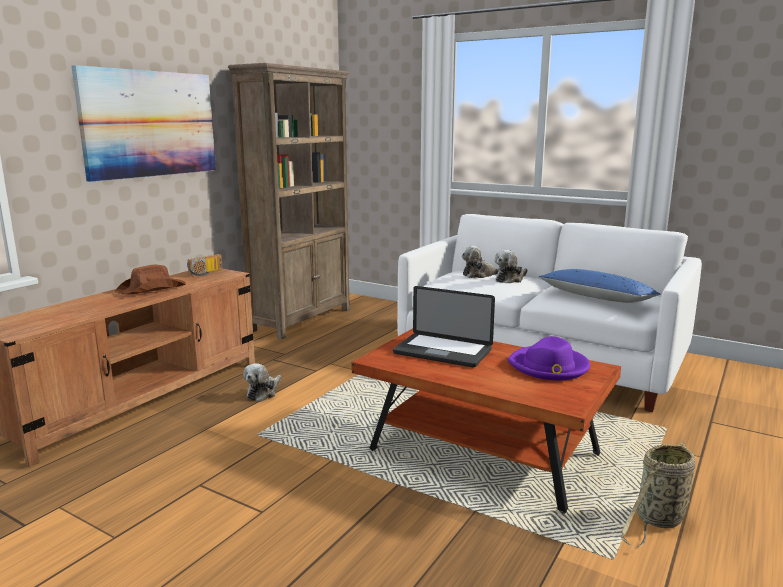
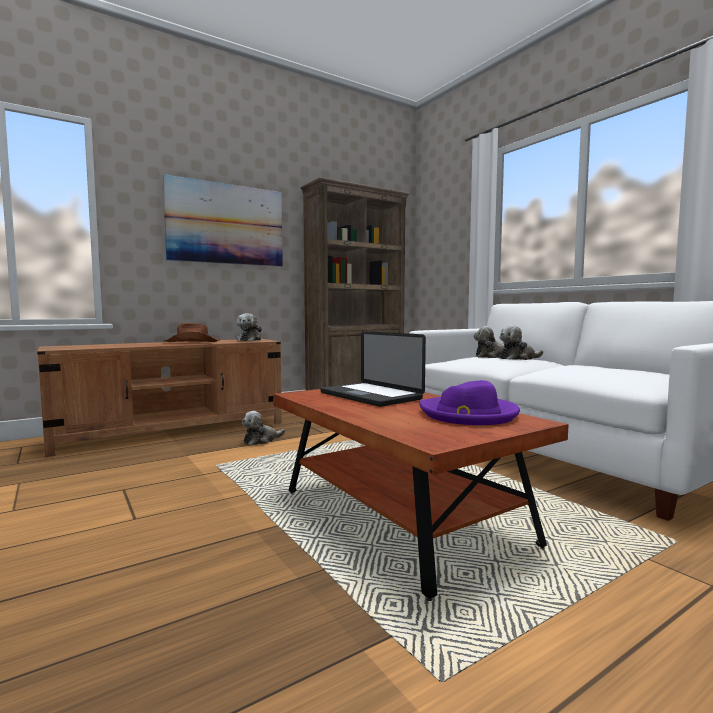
camera: 25 degrees right, 10 degrees down
(206, 273) = (250, 340): radio -> plush toy
(596, 297) = (603, 371): blue pillow -> none
(658, 520) = (566, 650): basket -> none

